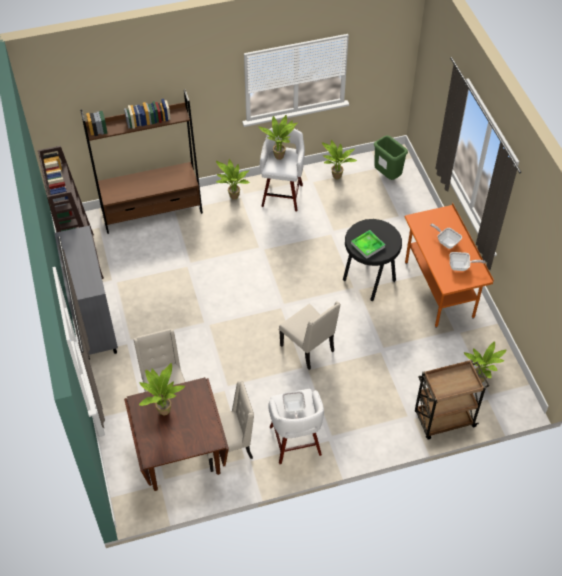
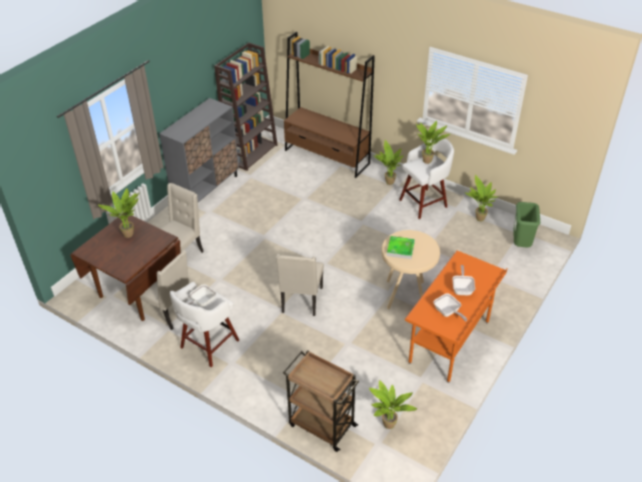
camera: 50 degrees right, 10 degrees down
(368, 279) = (406, 294): black stool -> beige stool

